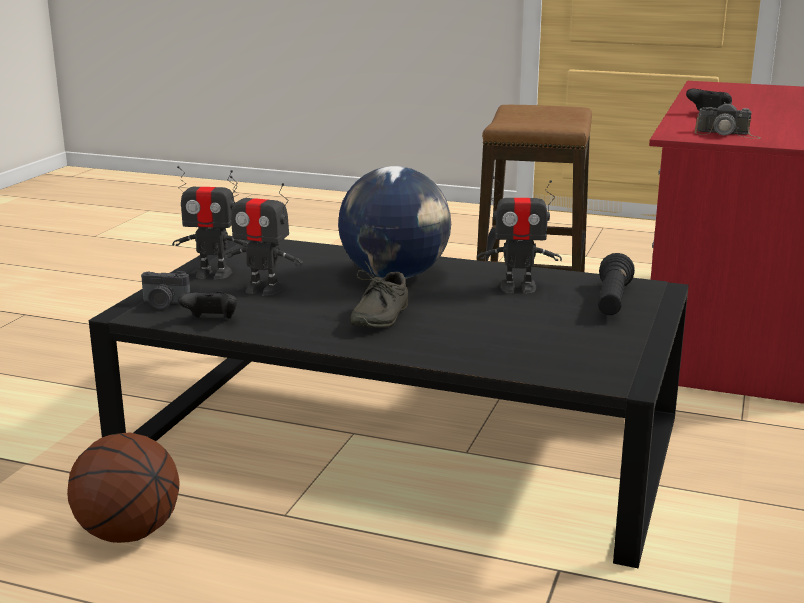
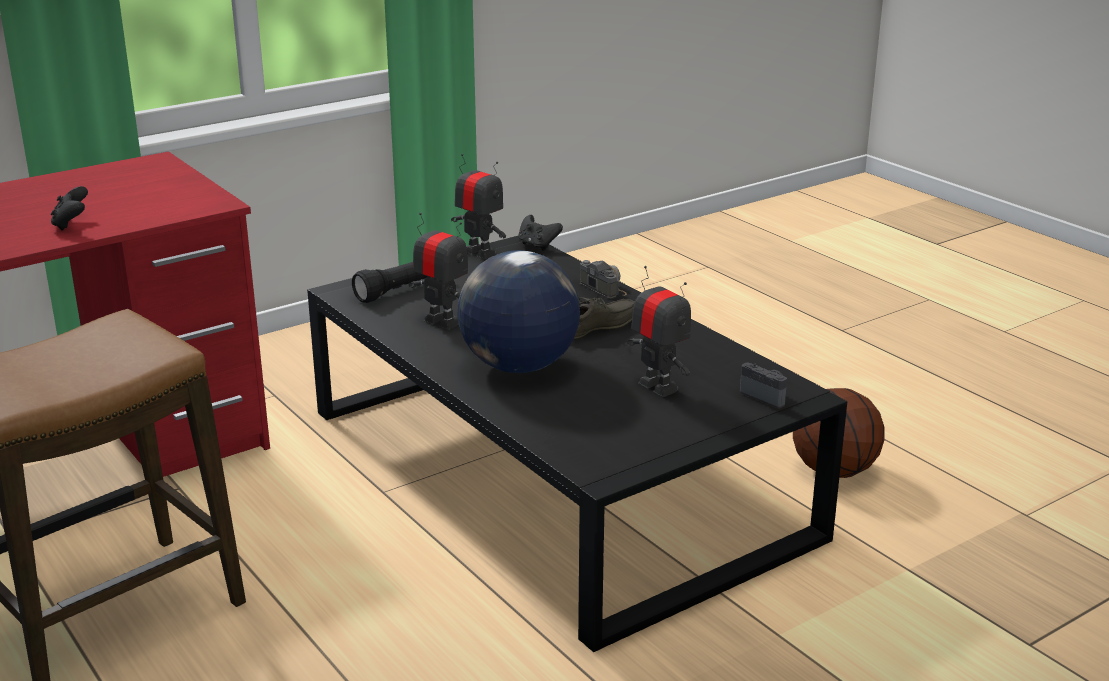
camera: 145 degrees left, 5 degrees up
(211, 321) = (738, 364): black game controller -> black game controller (538, 245)
(213, 274) = (688, 425): toy robot -> toy robot (480, 253)
(727, 134) = (171, 194): camera -> camera (602, 286)

